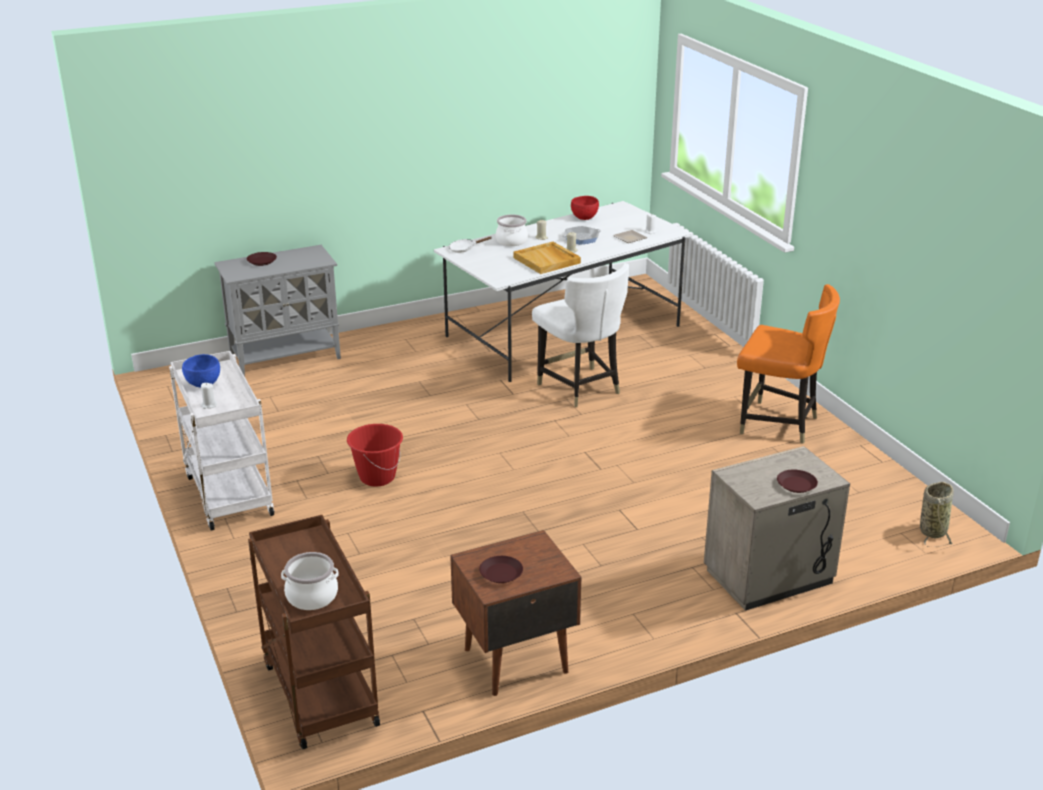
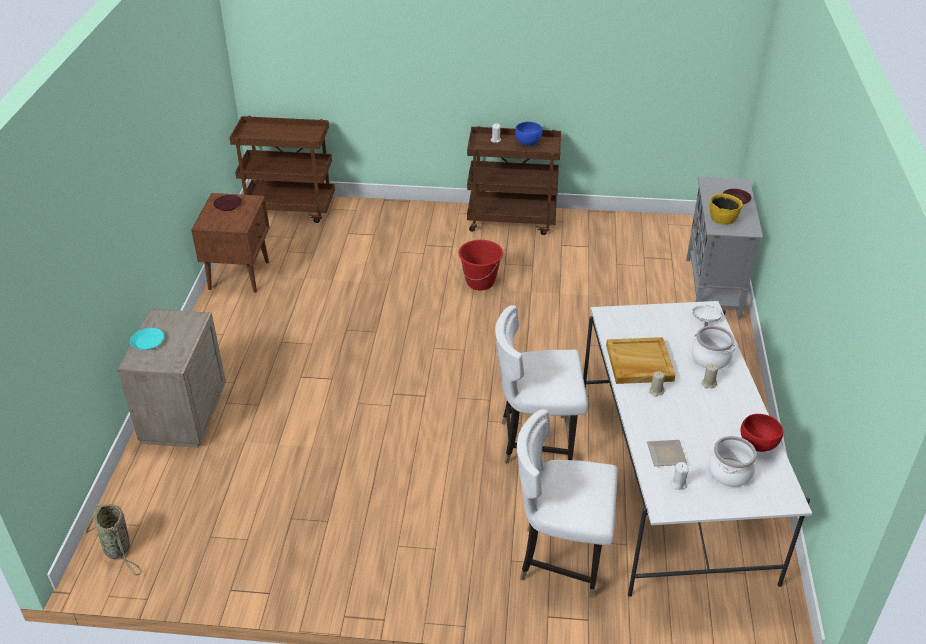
camera: 120 degrees right, 10 degrees up
(227, 494) = (512, 220): white cart -> brown cart
(302, 261) = (723, 218): none -> yellow bowl
(312, 596) = (261, 131): cooking pot -> cooking pot (730, 473)
(581, 238) = (689, 414): frying pan -> none
(679, 352) = (561, 558): none -> white chair
(778, 424) = (358, 551): orange chair -> none
(796, 484) = (148, 341): brown plate -> turquoise plate

